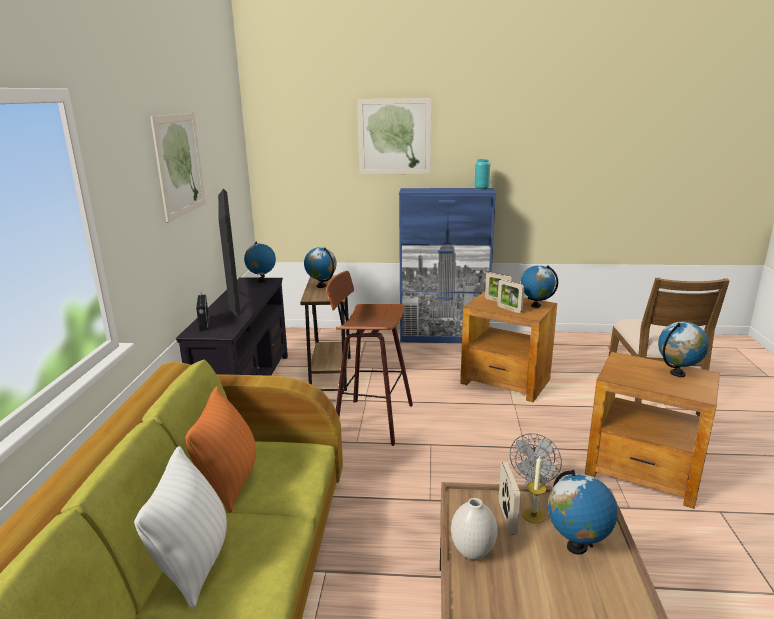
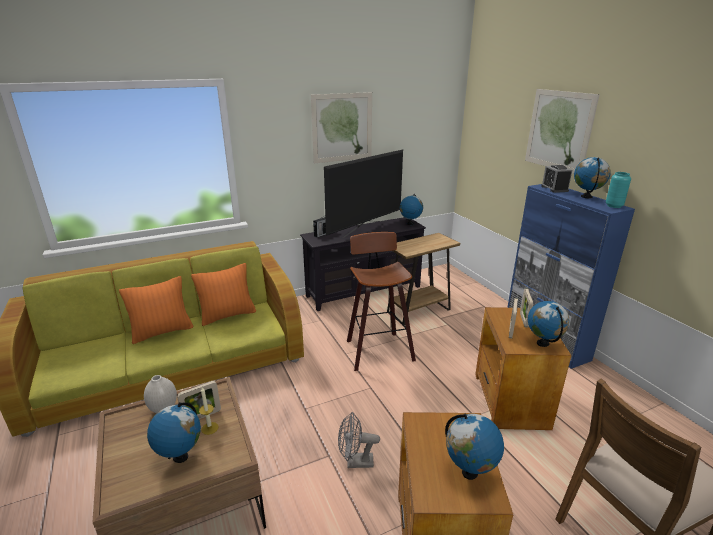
camera: 60 degrees right, 5 degrees up
(194, 563) = (162, 332): white pillow -> orange pillow
(321, 286) = (422, 242): globe -> globe (586, 197)
(419, 190) = (554, 189): none -> alarm clock

